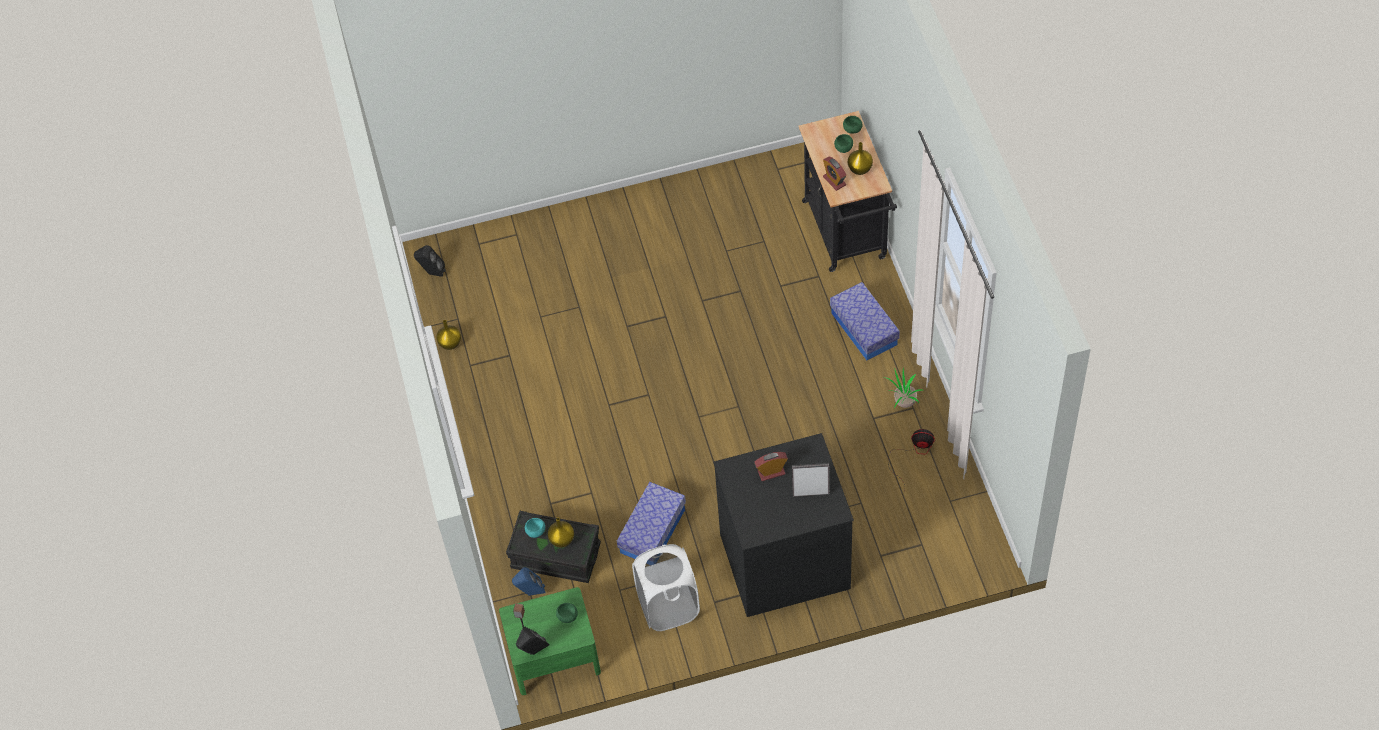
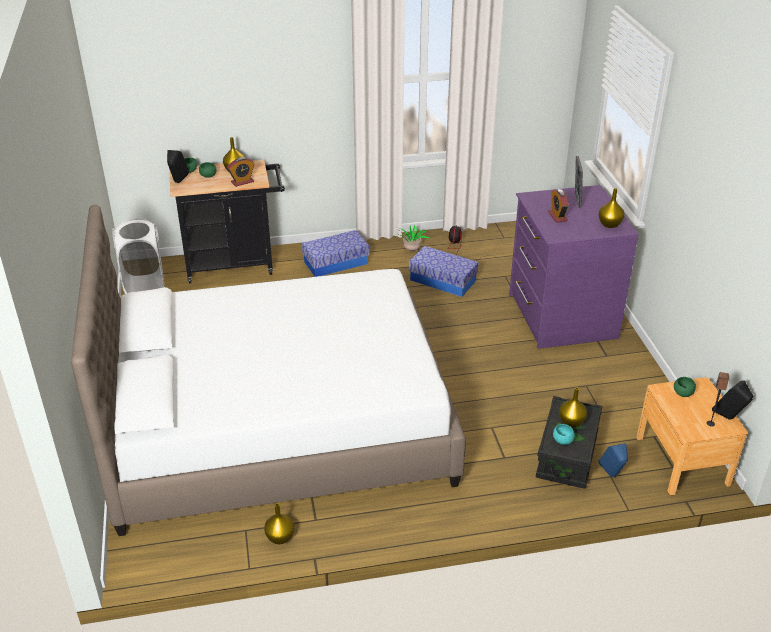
camera: 90 degrees left, 20 degrees down
(432, 273) = (167, 554): black speaker -> black speaker (178, 182)
(553, 656) = (682, 460): green nightstand -> brown nightstand
(585, 320) = (279, 424): none -> white bed
(652, 531) = (535, 388): storage box -> storage box (442, 280)
(668, 607) = (615, 382): white laundry basket -> white laundry basket (145, 287)
(759, 522) = (609, 224): none -> yellow vase
(784, 559) = (560, 316): black dresser -> purple dresser

